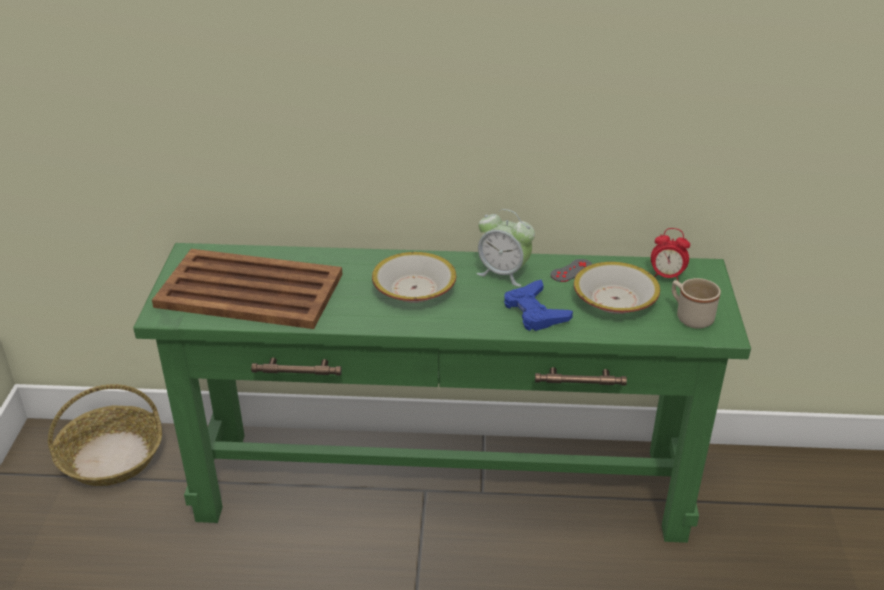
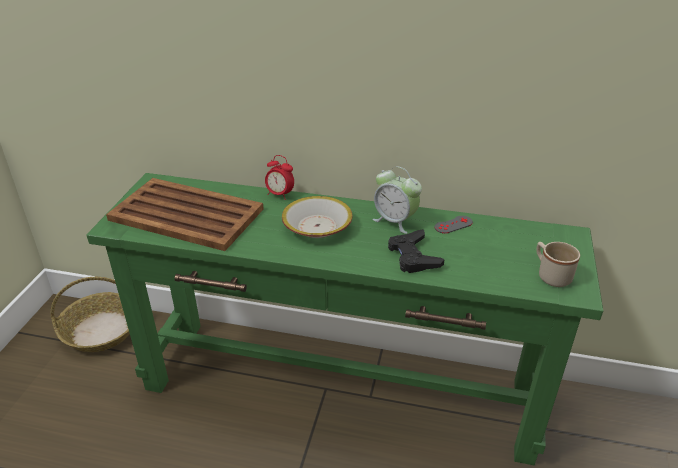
camera: 10 degrees right, 0 degrees up
(535, 312) = (413, 256): blue game controller -> black game controller
(615, 300) = (486, 253): bowl -> none
(666, 277) = (536, 238): alarm clock -> alarm clock (280, 195)

